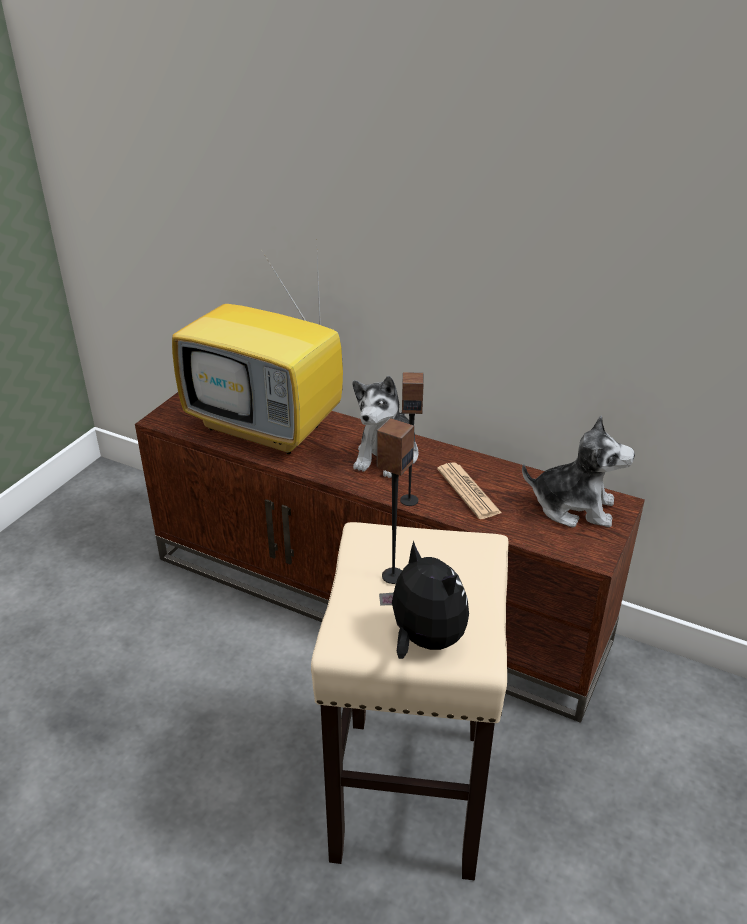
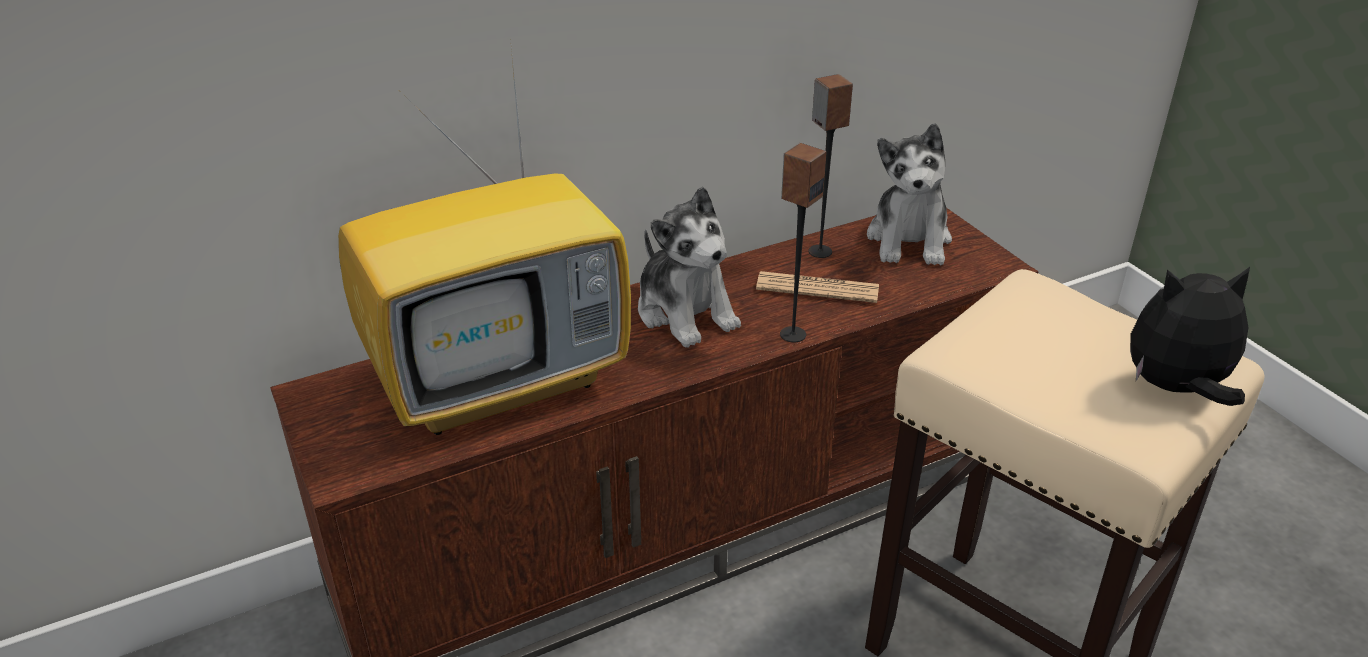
camera: 55 degrees left, 0 degrees up
(392, 575) = (1043, 366): speaker -> speaker (819, 251)
(573, 507) = (909, 240): plush toy -> plush toy turned 135 degrees clockwise

